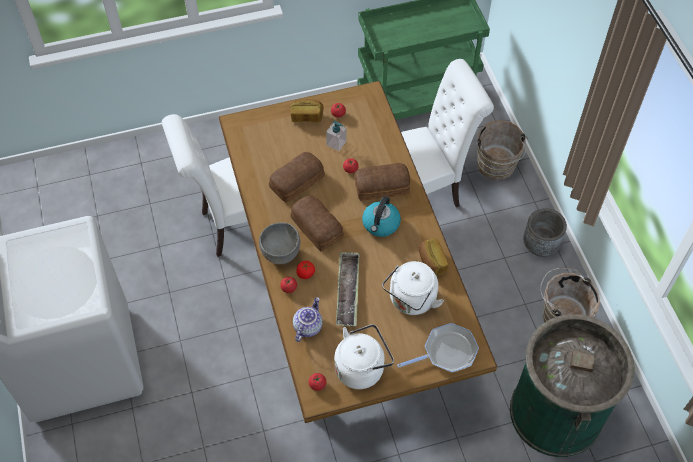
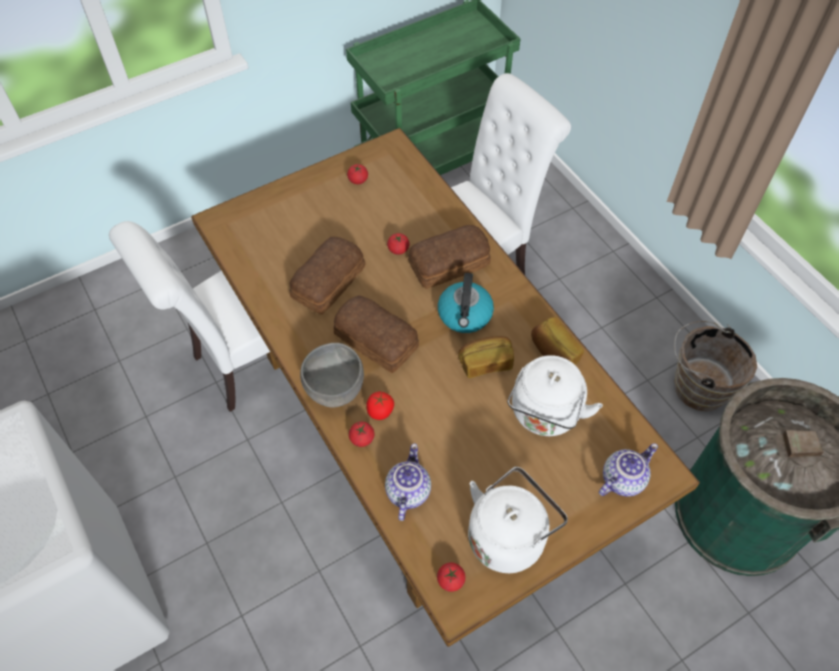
camera: 15 degrees left, 0 degrees up
(306, 116) = (315, 191): bread -> bread (485, 363)
(336, 143) = (368, 219): soap dispenser -> none
(348, 291) = (450, 423): tray -> none
(447, 352) = (622, 478): frying pan -> teapot
(496, 168) = (553, 221): brown bucket -> none
(540, 245) = (639, 302): grey planter -> none

